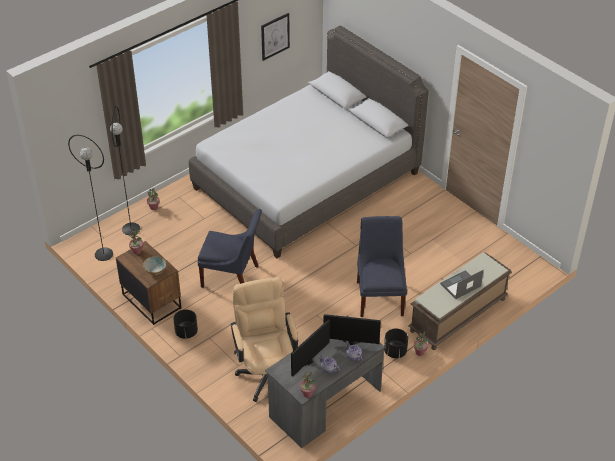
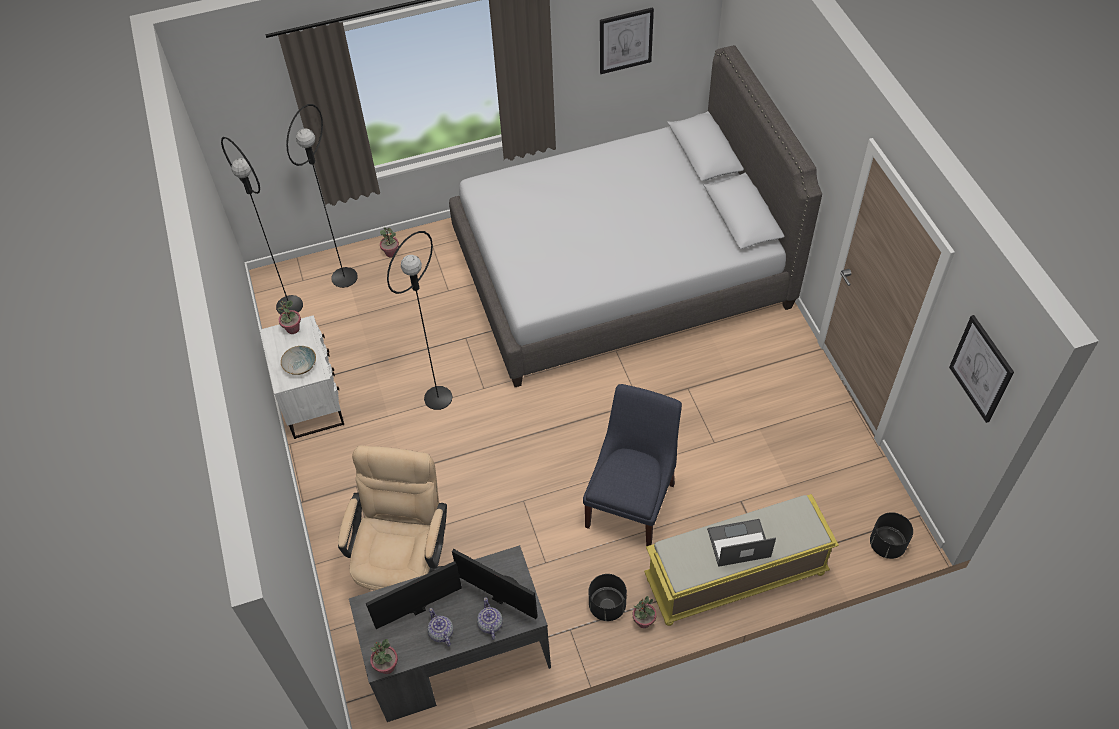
camera: 25 degrees right, 10 degrees up
(152, 301) = (312, 400): brown nightstand -> white nightstand
(186, 332) = (331, 466): black planter -> black planter (886, 544)
(232, 277) = (438, 398): blue chair -> black floor lamp
(458, 315) = (734, 577): brown bench -> yellow bench
(559, 142) = (981, 369): none -> picture

